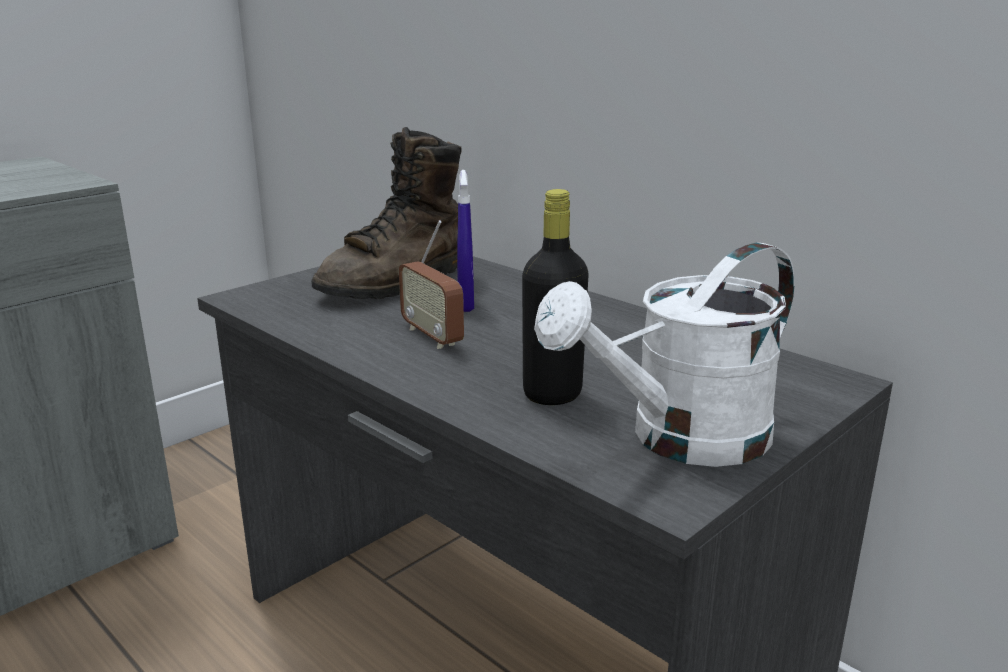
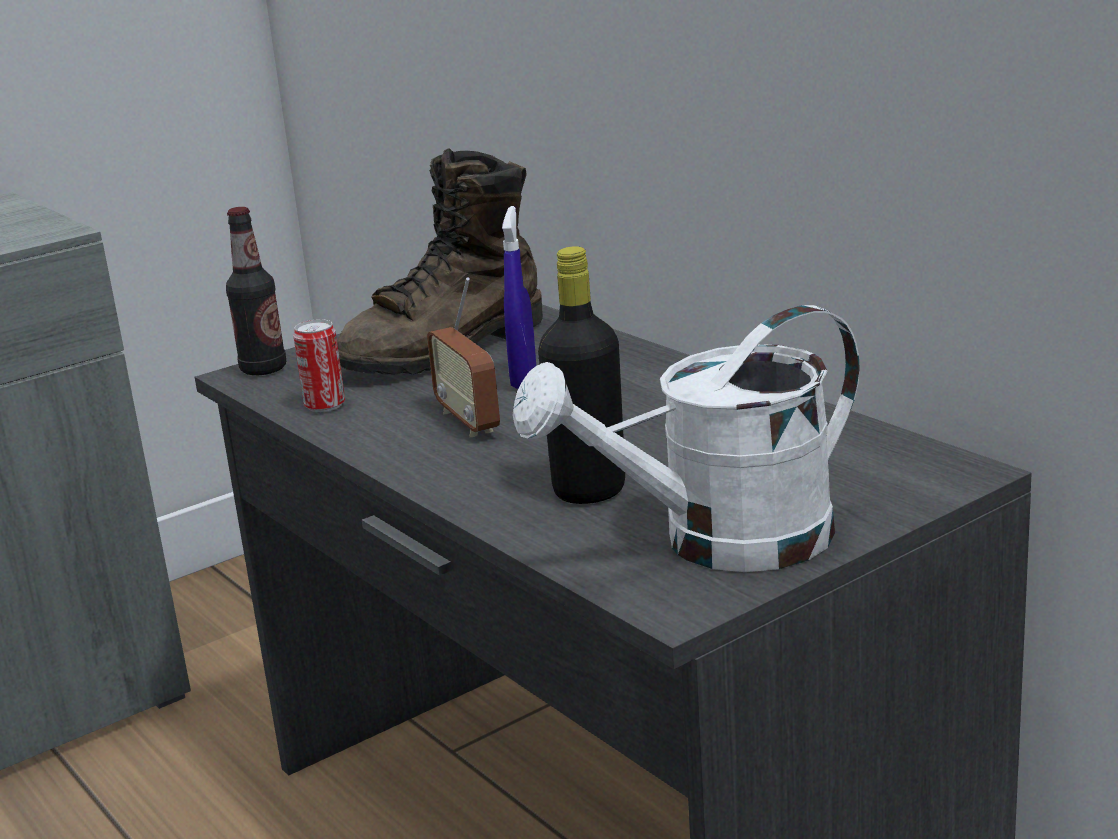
camera: 10 degrees right, 0 degrees up
(254, 293) = (263, 369): none -> bottle
(310, 322) = (325, 406): none -> can

